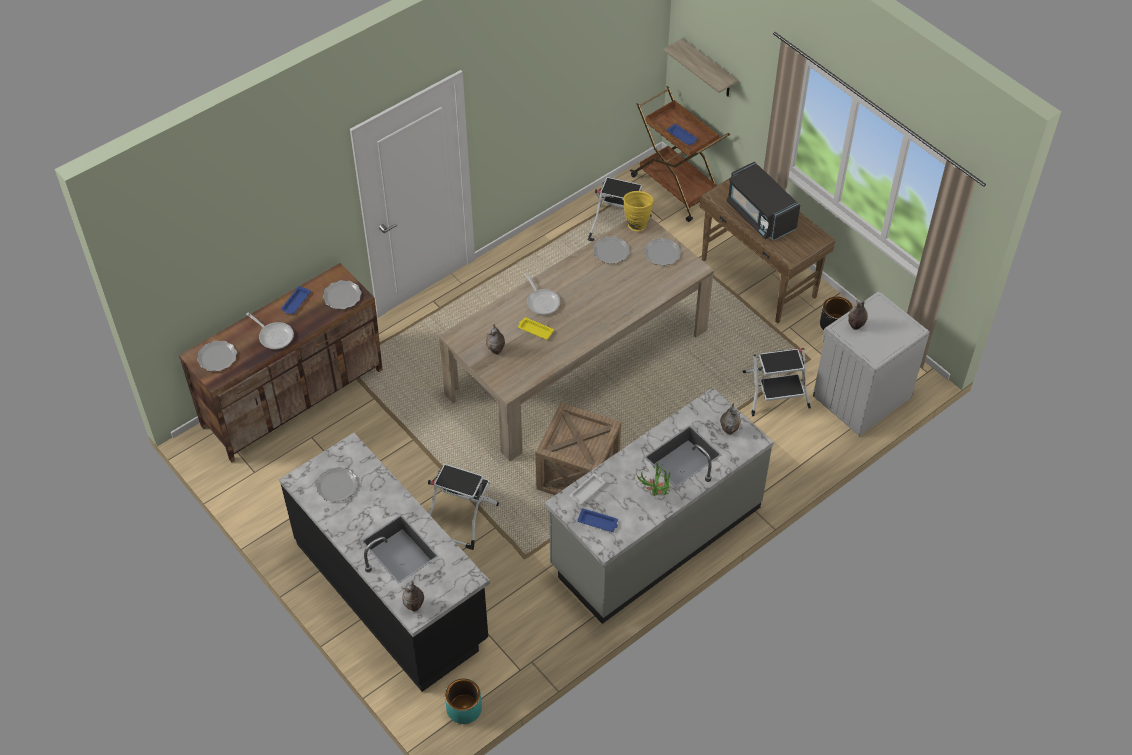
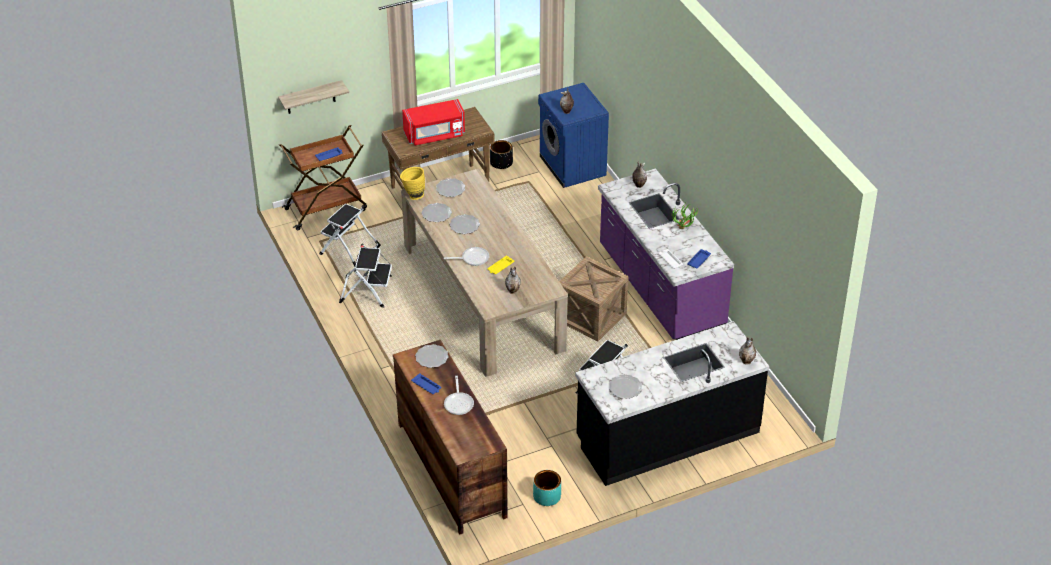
camera: 75 degrees left, 10 degrees down
(217, 357) = (469, 440): plate -> plate (465, 225)
(274, 336) = (459, 403): frying pan -> frying pan turned 120 degrees clockwise
(464, 708) = (778, 412): turquoise planter -> turquoise planter (547, 496)
(655, 536) = (659, 289): grey counter -> purple counter
(760, 215) = (434, 135): black microwave -> red microwave
(774, 391) = (551, 204): step ladder -> step ladder (366, 290)
(860, 396) = (571, 167): white washing machine -> blue washing machine

